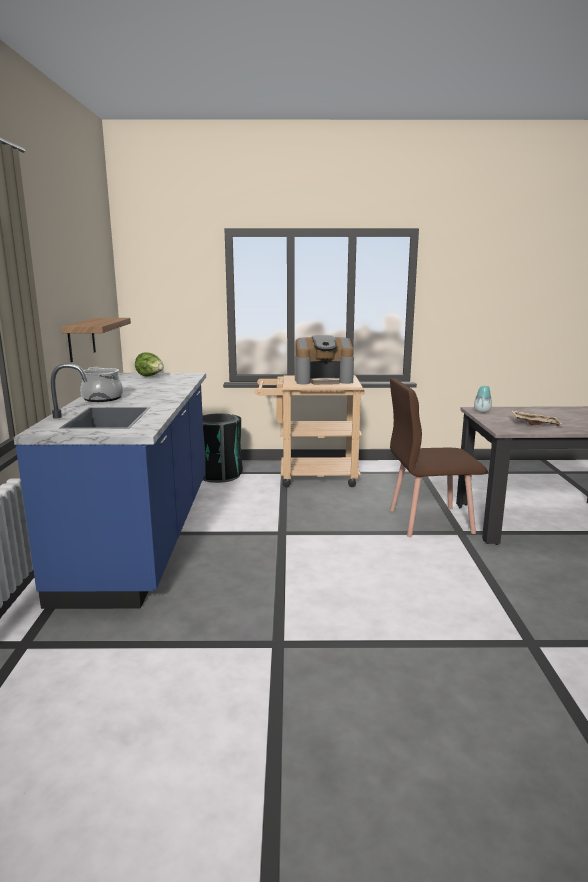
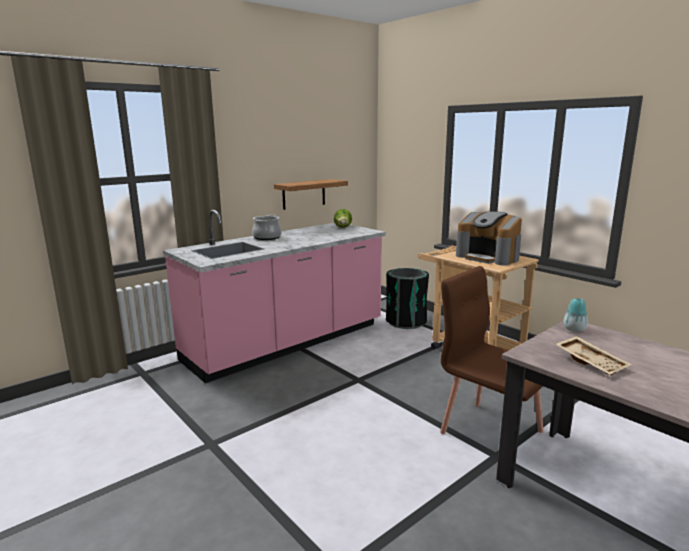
camera: 50 degrees right, 0 degrees up
(143, 534) = (287, 342): blue counter -> pink counter

